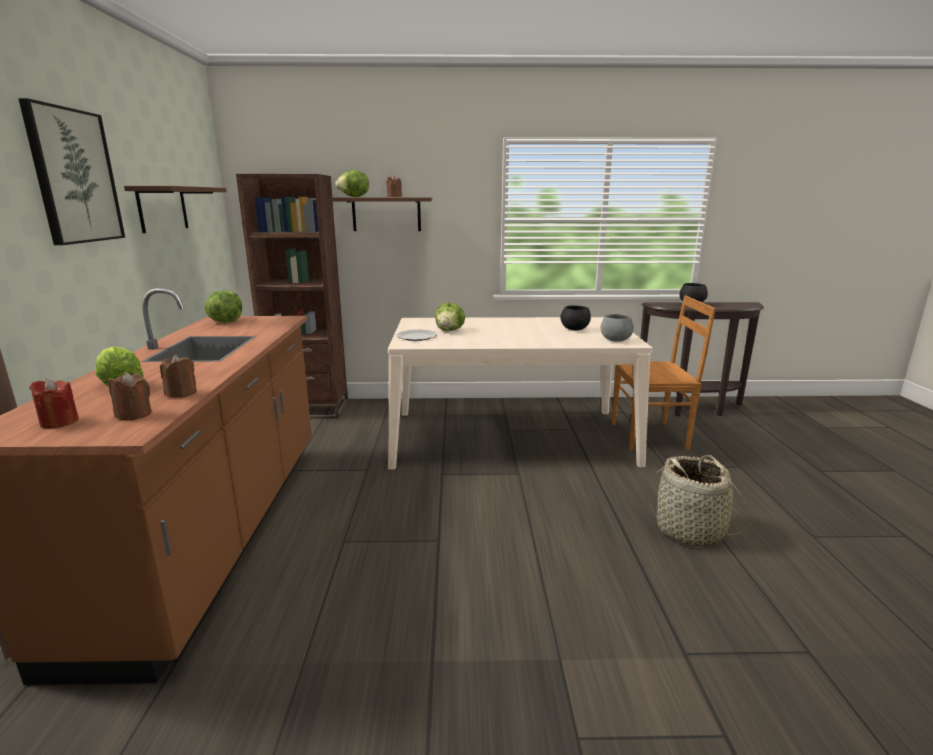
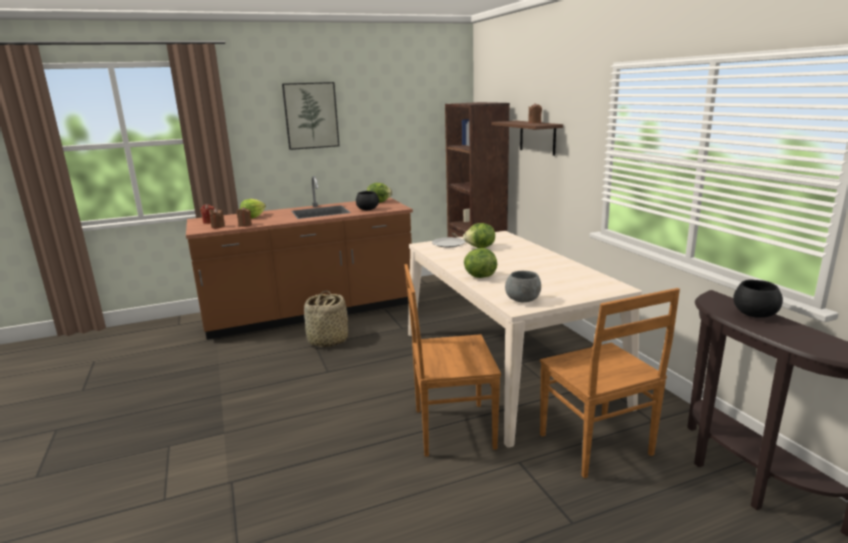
camera: 70 degrees right, 0 degrees up
(162, 208) = (387, 128): brown shelf -> none
(354, 197) = (510, 121): lettuce -> lettuce (479, 276)
(574, 329) = (546, 281): black bowl -> black bowl (367, 209)
(609, 484) = (451, 429): none -> brown chair
(690, 531) = (391, 482): basket -> basket (327, 341)

